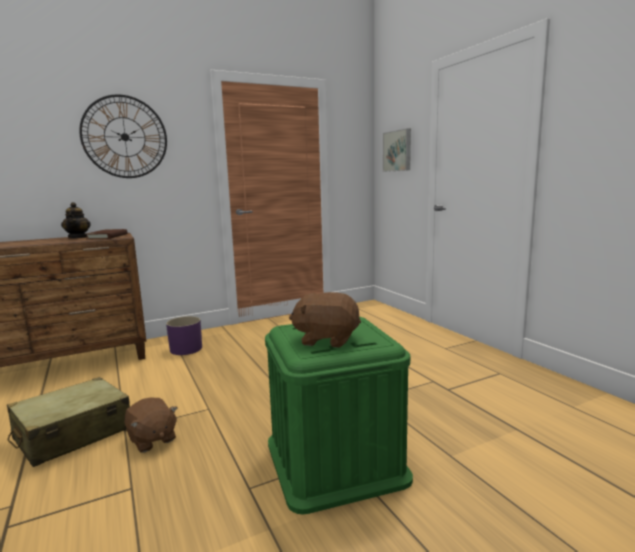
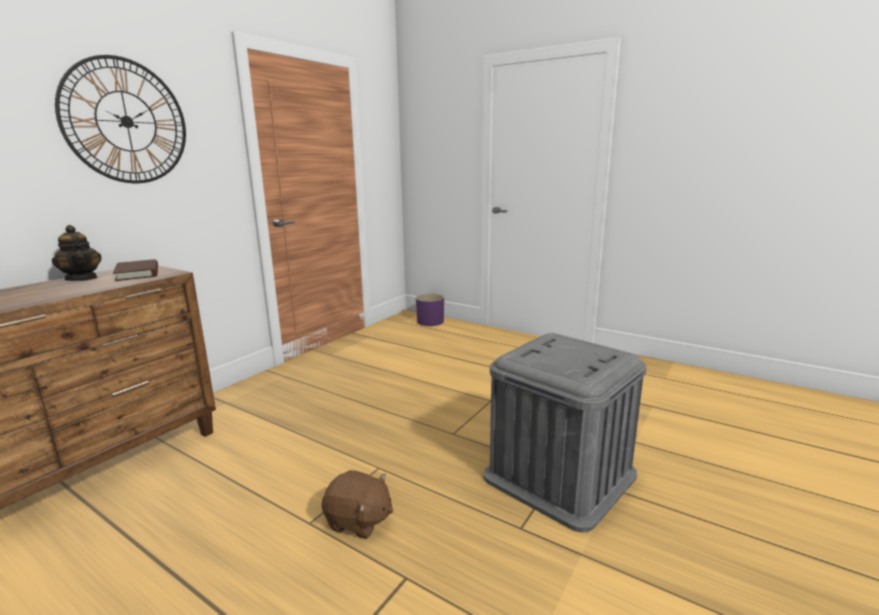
camera: 30 degrees left, 5 degrees up
(72, 434) = (243, 552): beige suitcase -> none
(186, 349) = (256, 408): purple planter -> purple planter (430, 321)
(326, 339) = (573, 361): brown plush toy -> none
(335, 460) = (559, 475): green storage box -> grey storage box
(398, 151) = (437, 147): picture -> none

